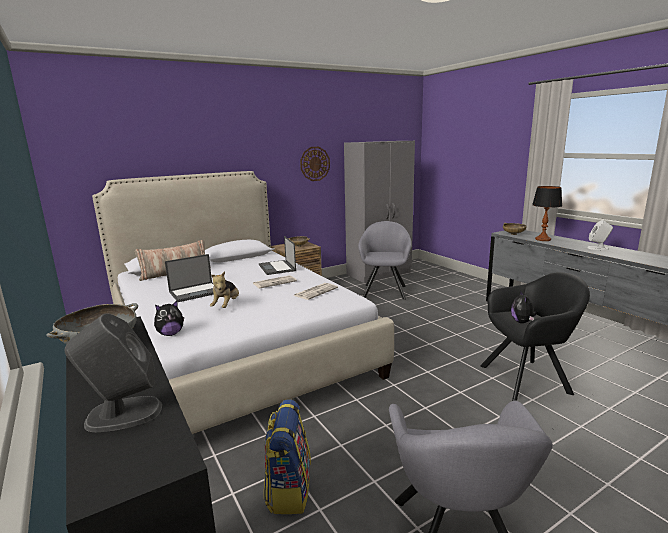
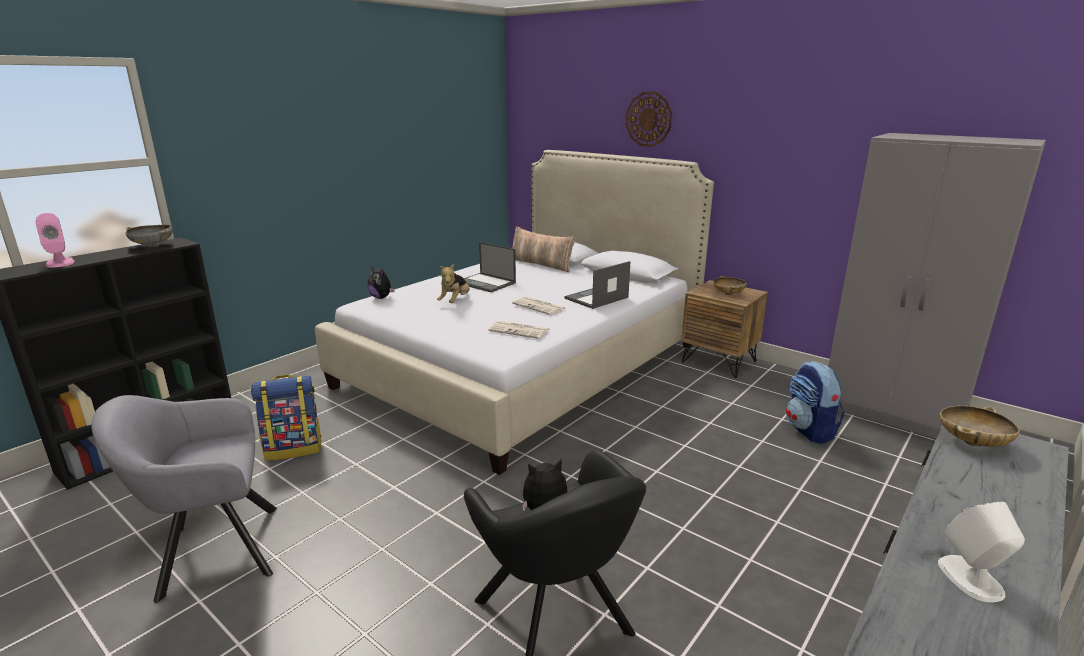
camera: 70 degrees right, 5 degrees up
(122, 414) = (60, 263): grey speaker -> pink speaker
(226, 305) = (455, 301): plush toy -> plush toy turned 60 degrees counterclockwise
(315, 163) = (819, 166): wall clock -> wall clock (649, 119)
(385, 290) = (809, 431): grey armchair -> backpack
(543, 239) = (965, 484): table lamp -> none

